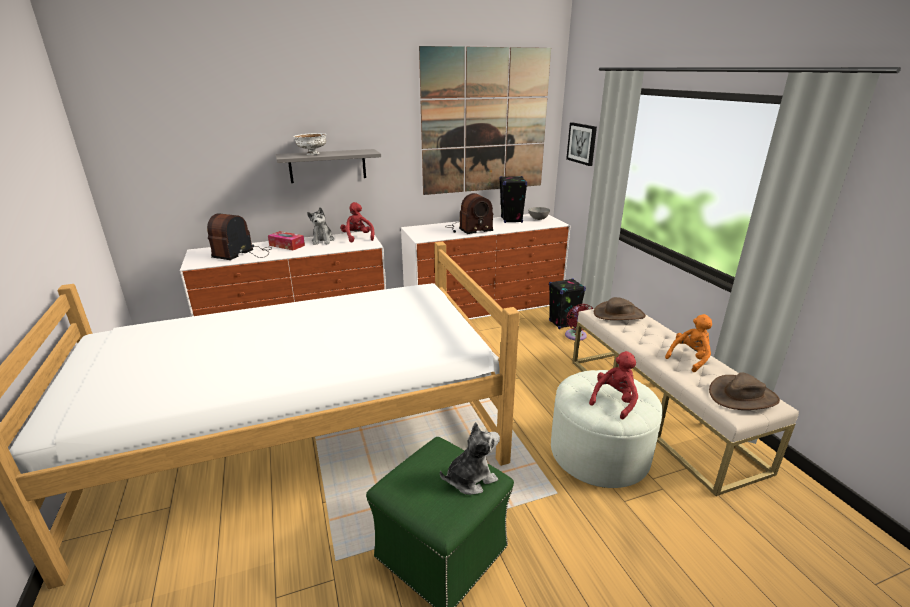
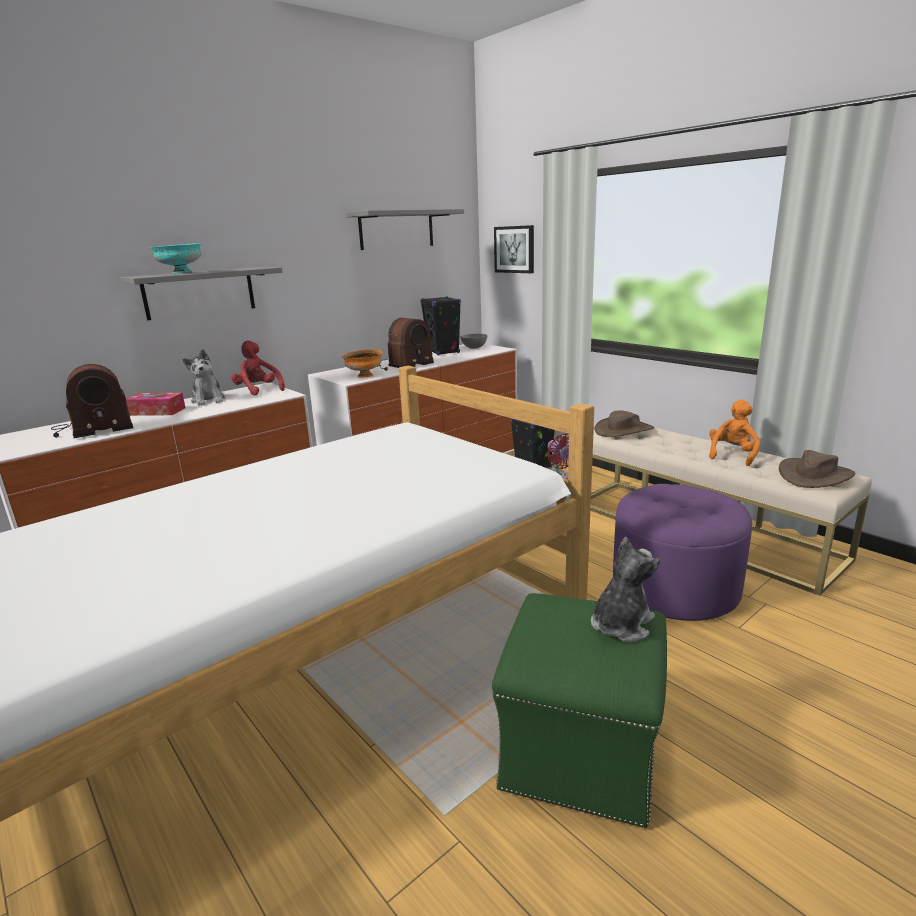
camera: 20 degrees left, 5 degrees down
(244, 253) = (92, 429): radio -> radio turned 120 degrees counterclockwise
(312, 154) = (181, 273): white bowl -> turquoise bowl
(435, 235) = (364, 376): none -> orange bowl
(485, 122) = (396, 229): picture -> grey shelf
(599, 453) = (675, 587): white ottoman -> purple ottoman
(614, 401) = (696, 509): red plush toy -> none

